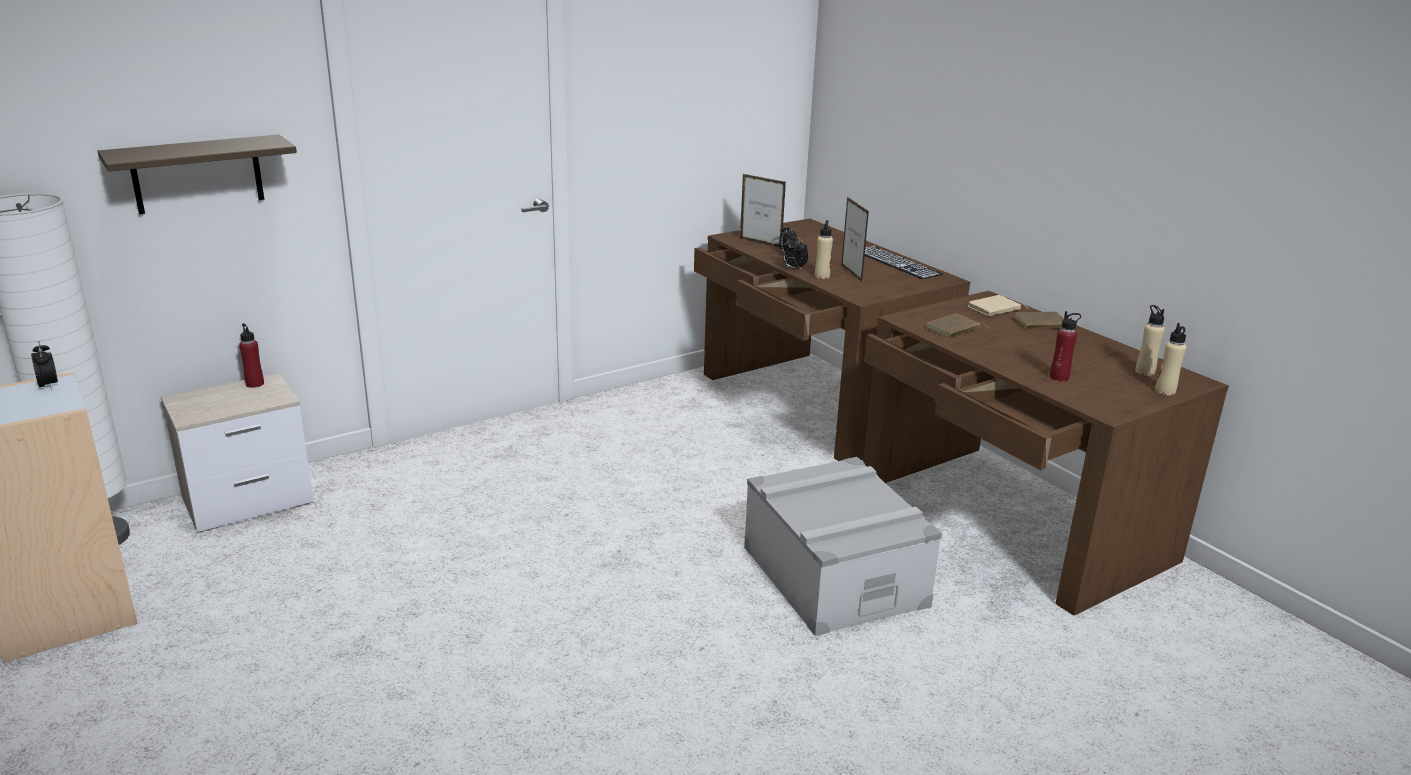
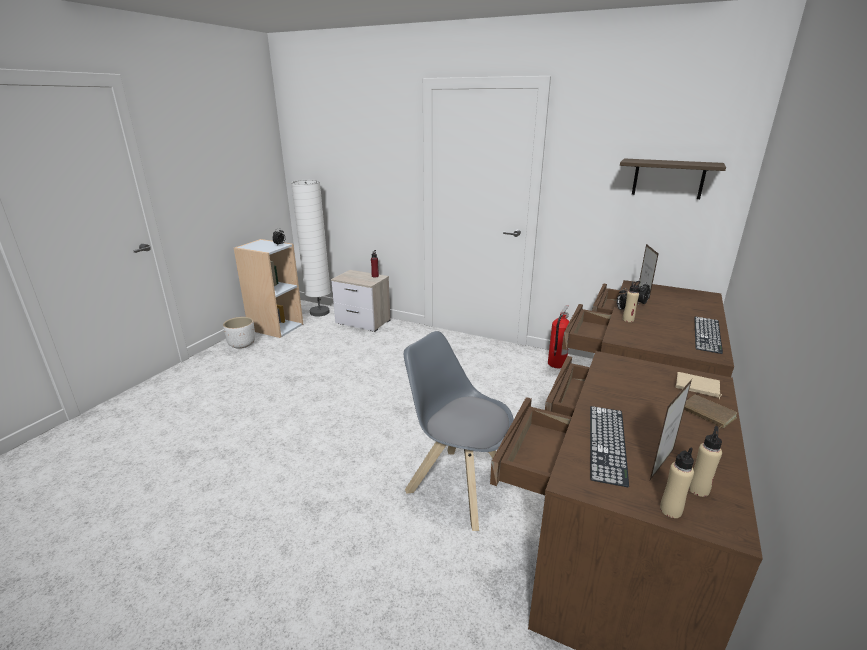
camera: 60 degrees right, 0 degrees up
(76, 688) = (242, 344): none -> white planter
(197, 174) = (371, 184): shelf -> shelf (668, 178)
(652, 401) = (556, 364): none -> fire extinguisher
(833, 576) = (458, 485): grey storage box -> grey chair
(851, 273) = (652, 326): picture frame -> picture frame (661, 465)
(953, 329) = (623, 380): brown book -> none
(1059, 377) = (607, 443): red bottle -> keyboard

